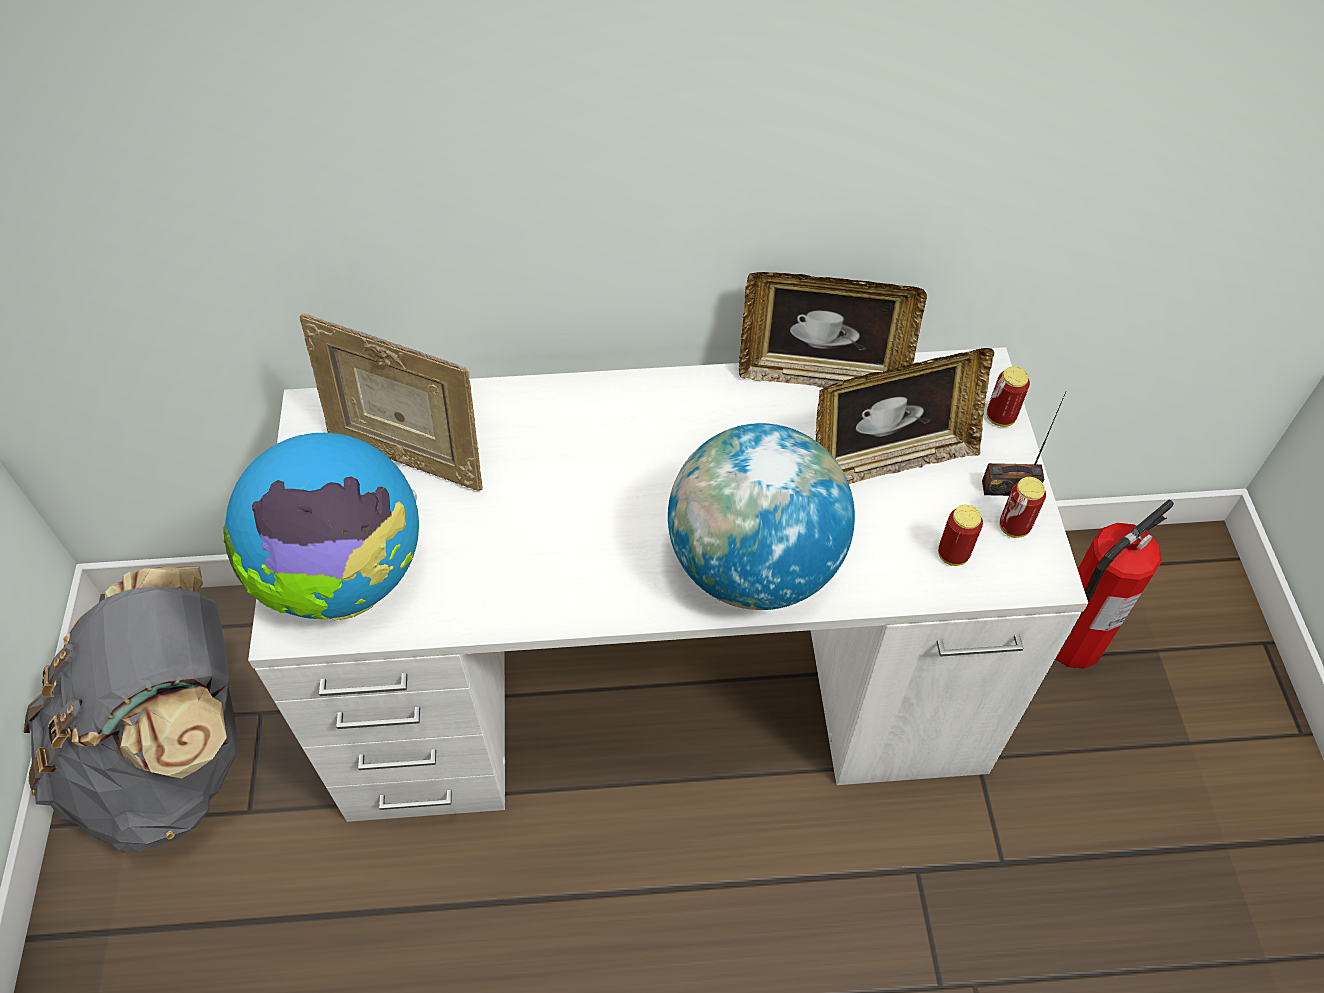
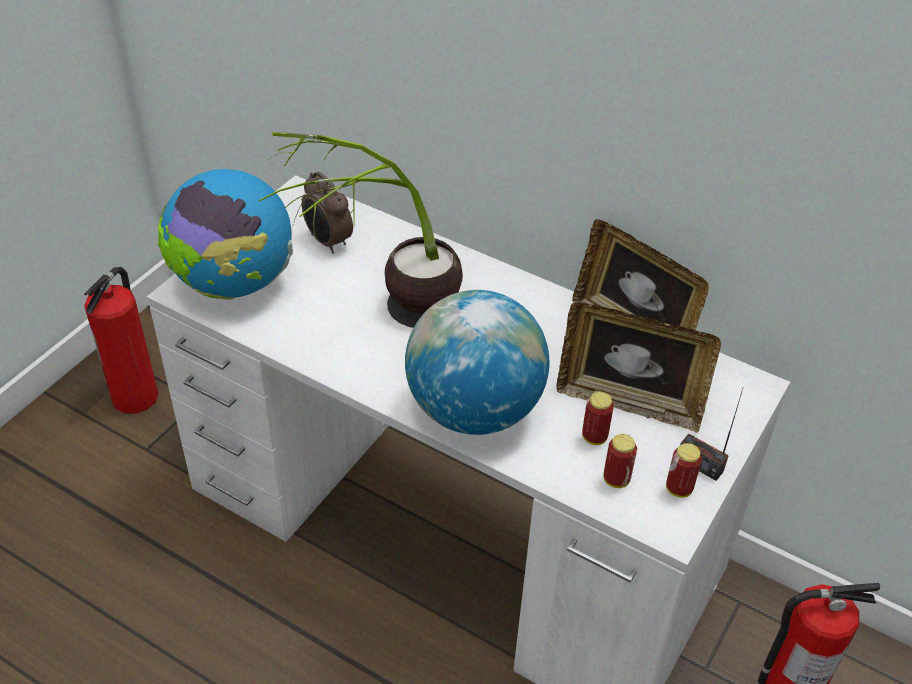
camera: 35 degrees right, 10 degrees down
(177, 756) = (135, 396): grey backpack -> fire extinguisher
(408, 456) = (328, 242): picture frame -> alarm clock
(560, 515) = (383, 318): none -> potted plant
(1000, 417) = (739, 420): can -> can (594, 437)

